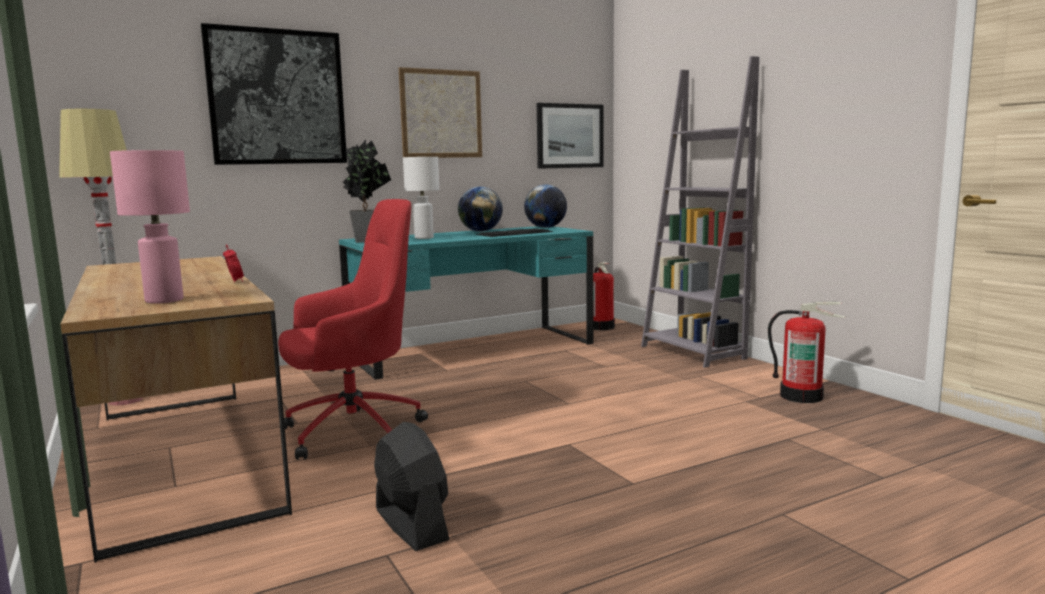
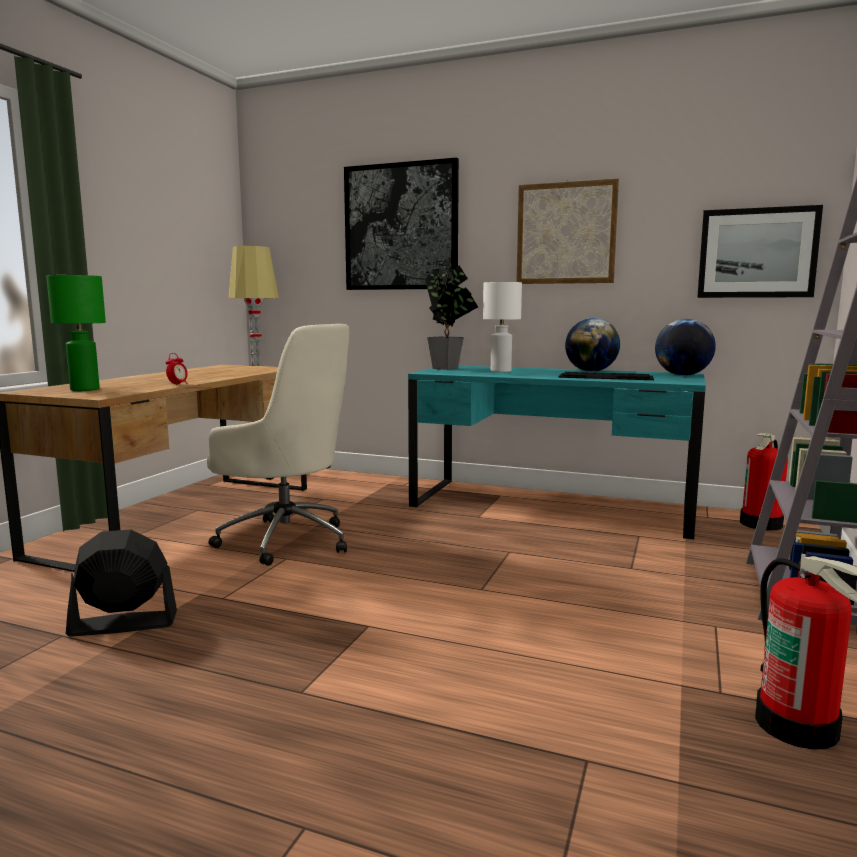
camera: 50 degrees right, 0 degrees up
(163, 301) = (84, 389): pink table lamp -> green table lamp
(354, 432) = (287, 541): red office chair -> beige office chair
(411, 524) = (123, 624): black fan -> black fan turned 120 degrees counterclockwise

